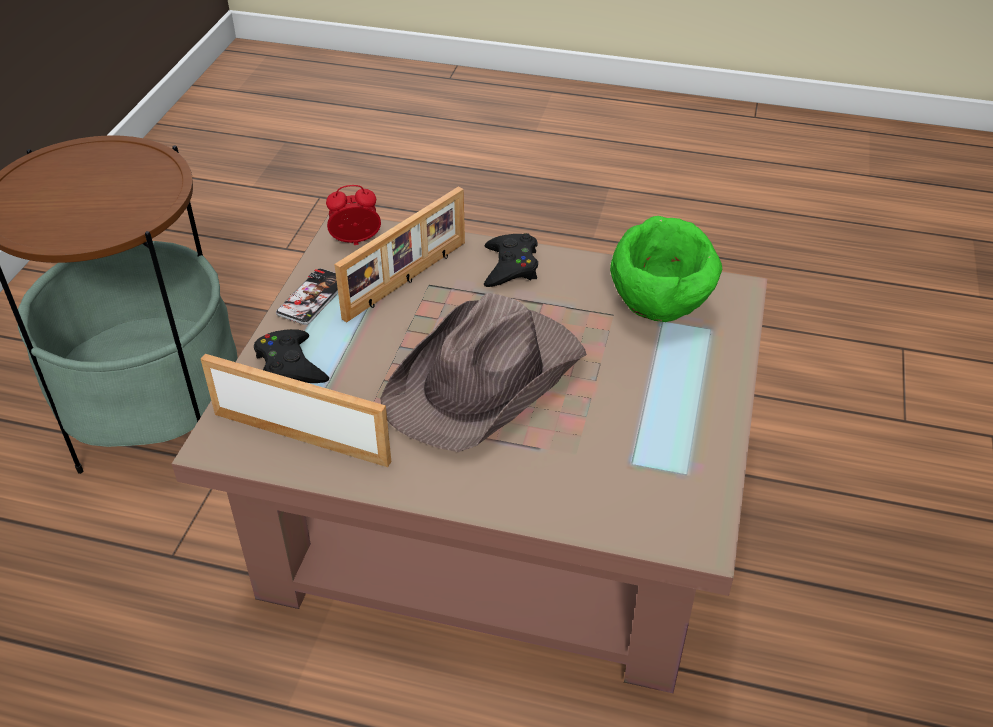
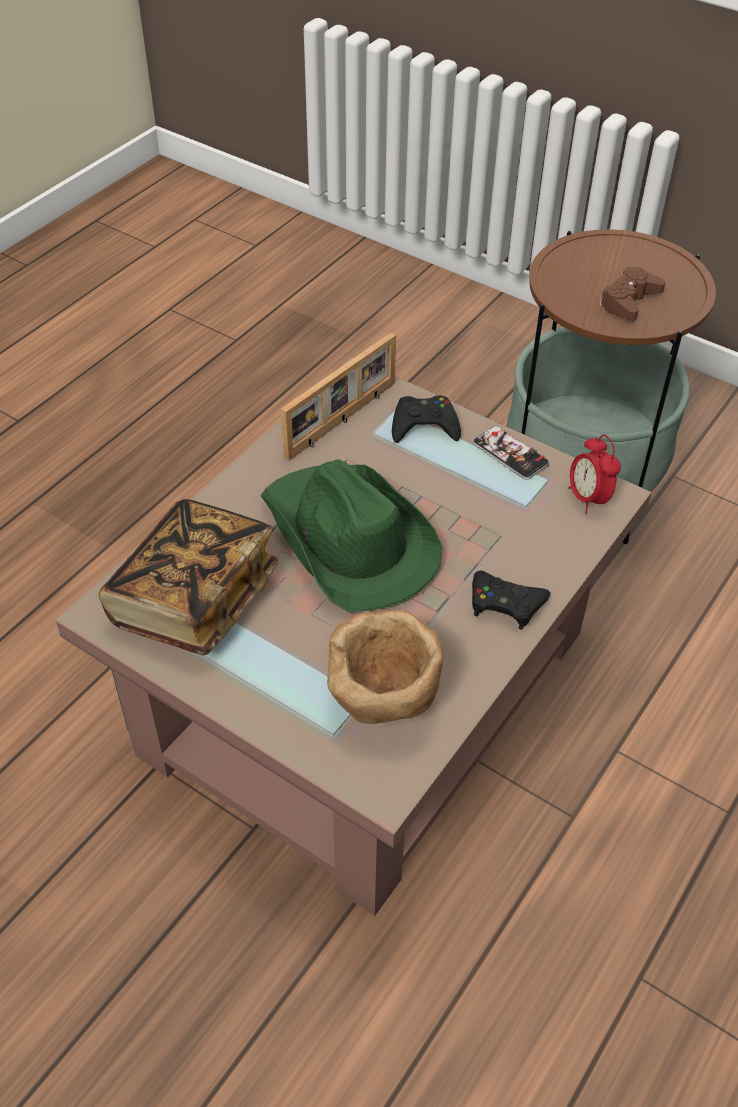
camera: 110 degrees right, 5 degrees up
(125, 181) = (629, 301): none -> brown game controller
(356, 243) = (588, 498): alarm clock -> alarm clock turned 150 degrees clockwise
(407, 280) = (510, 519): picture frame -> none
(487, 380) = (348, 539): brown hat -> green hat
(633, 467) = (194, 599): none -> book
(660, 309) = (383, 702): green bowl -> brown bowl

